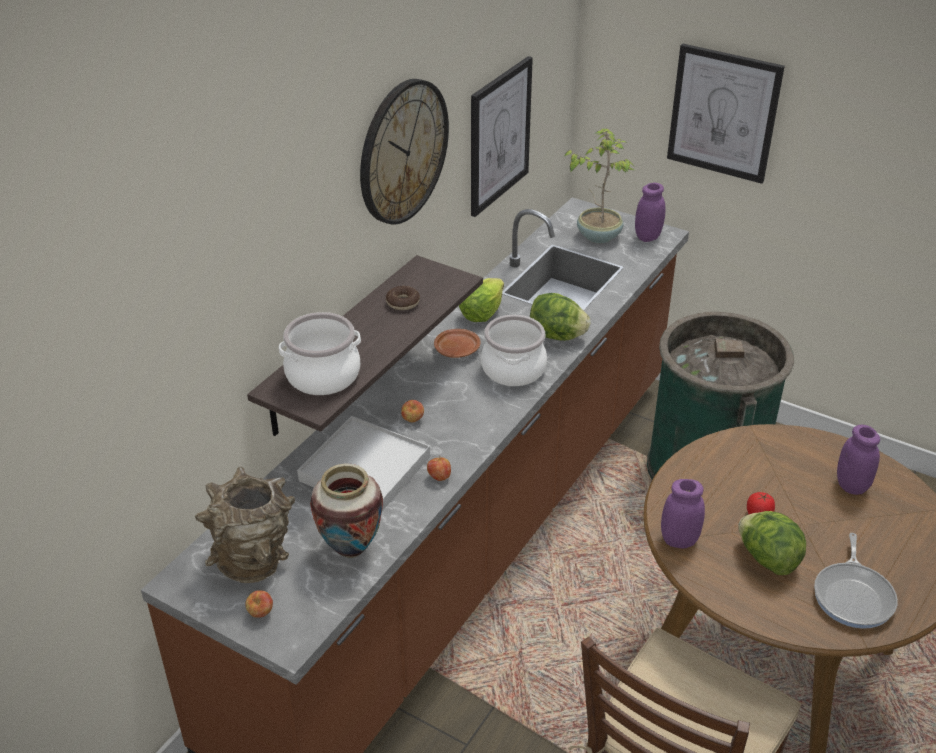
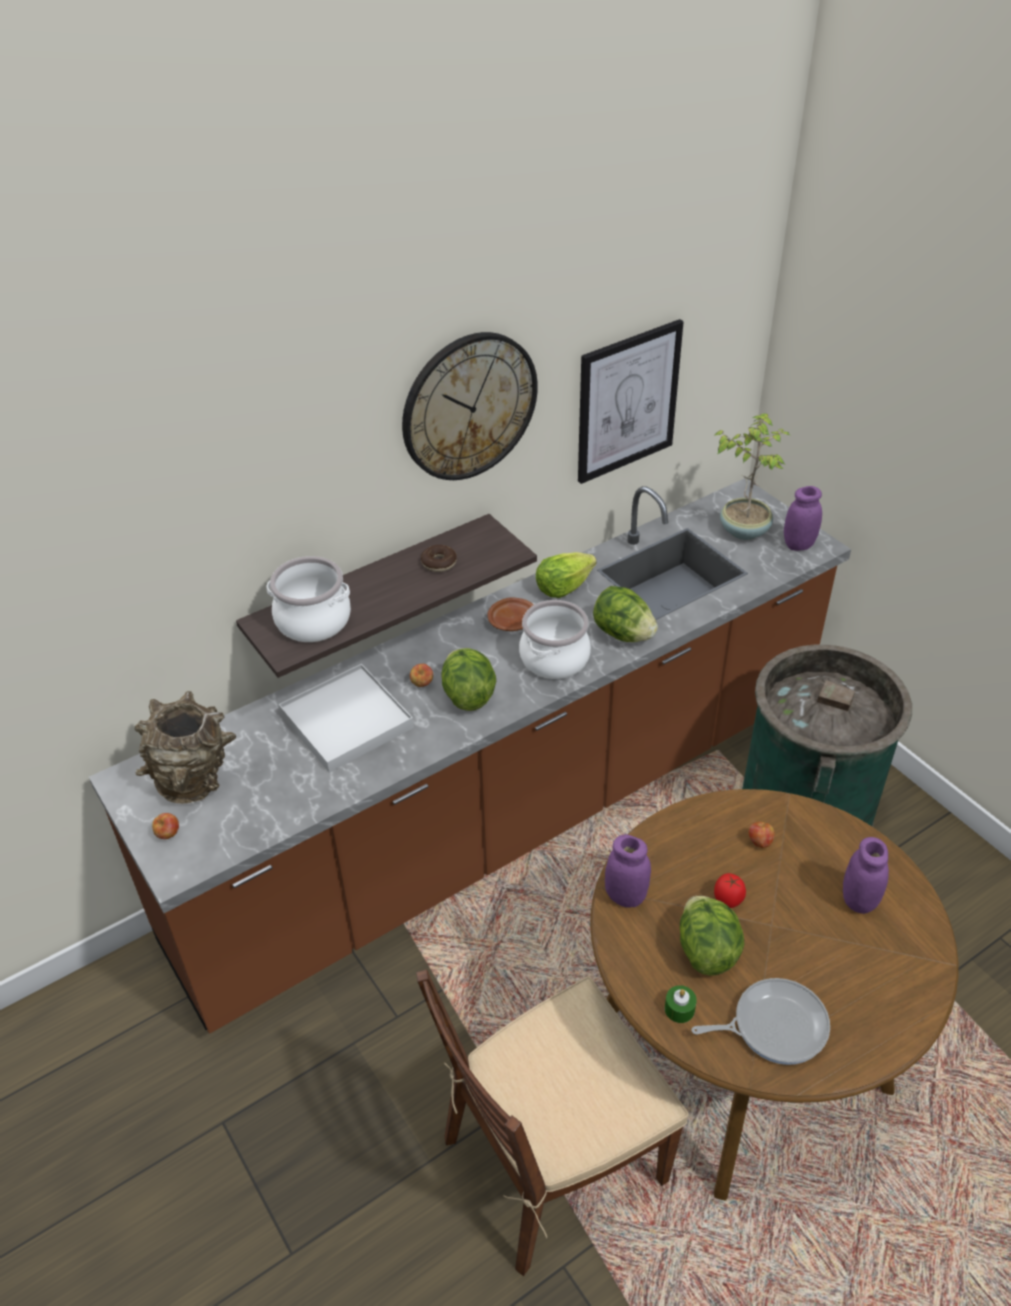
camera: 25 degrees right, 5 degrees up
(350, 550) = (282, 799): vase -> none
(439, 477) = (408, 752): apple -> apple (759, 842)
(459, 417) = (467, 695): none -> lettuce
(723, 113) = (904, 426): picture -> none
(777, 609) = (679, 1009): none -> green candle
(853, 596) = (774, 1025): frying pan -> frying pan turned 135 degrees counterclockwise

